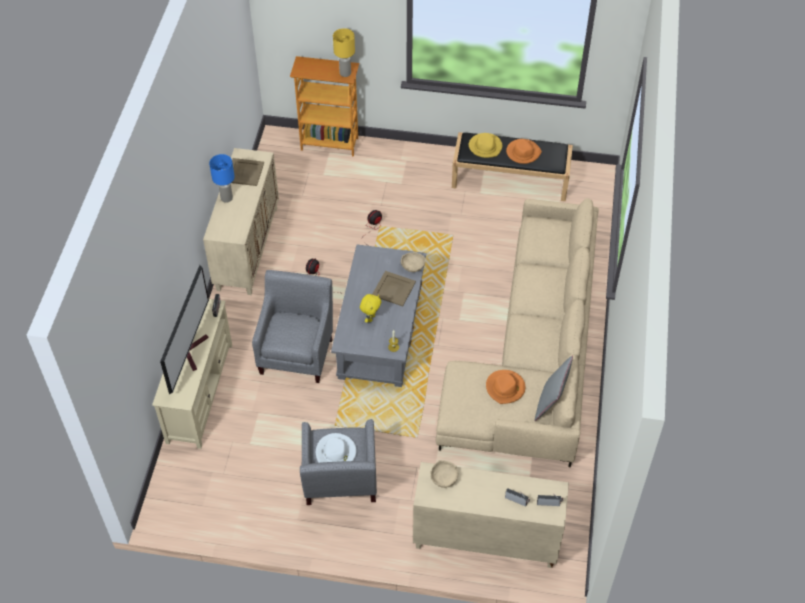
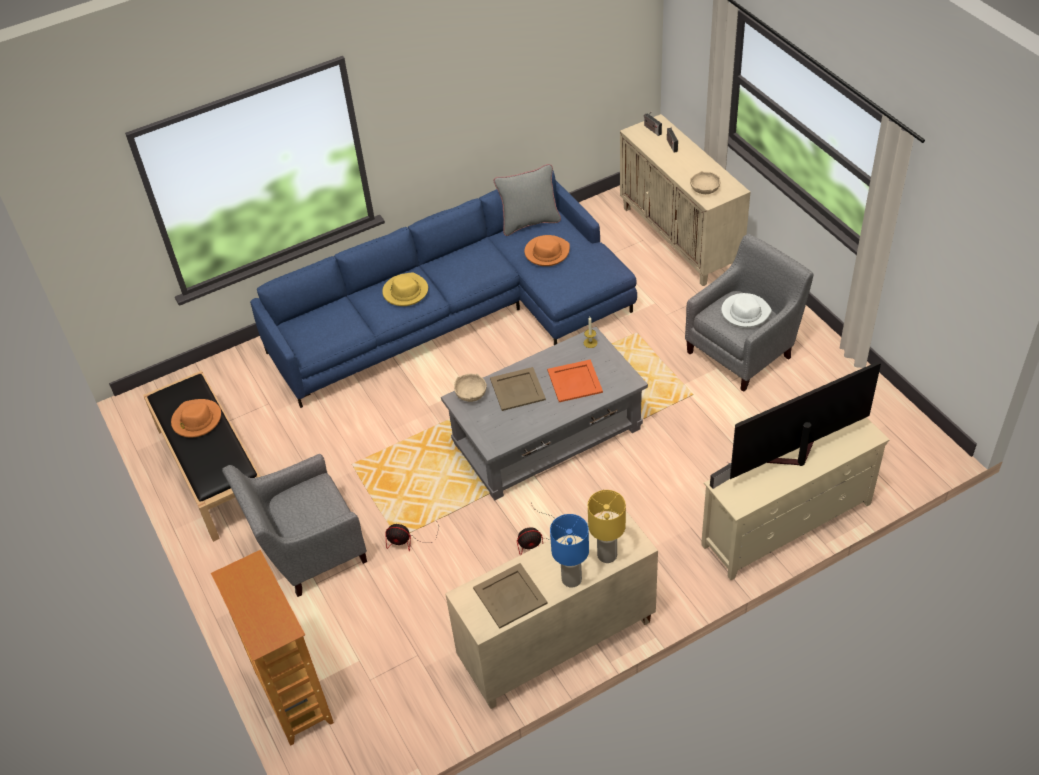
camera: 125 degrees left, 5 degrees down
(297, 351) = (645, 483): grey armchair -> grey armchair (307, 551)
(345, 73) = (247, 573): yellow table lamp -> yellow table lamp (607, 555)
(371, 318) = (574, 381): yellow plush toy -> orange tray
(485, 147) = (212, 458): yellow hat -> yellow hat (405, 292)
(531, 355) = (459, 315): beige sofa -> blue sofa

